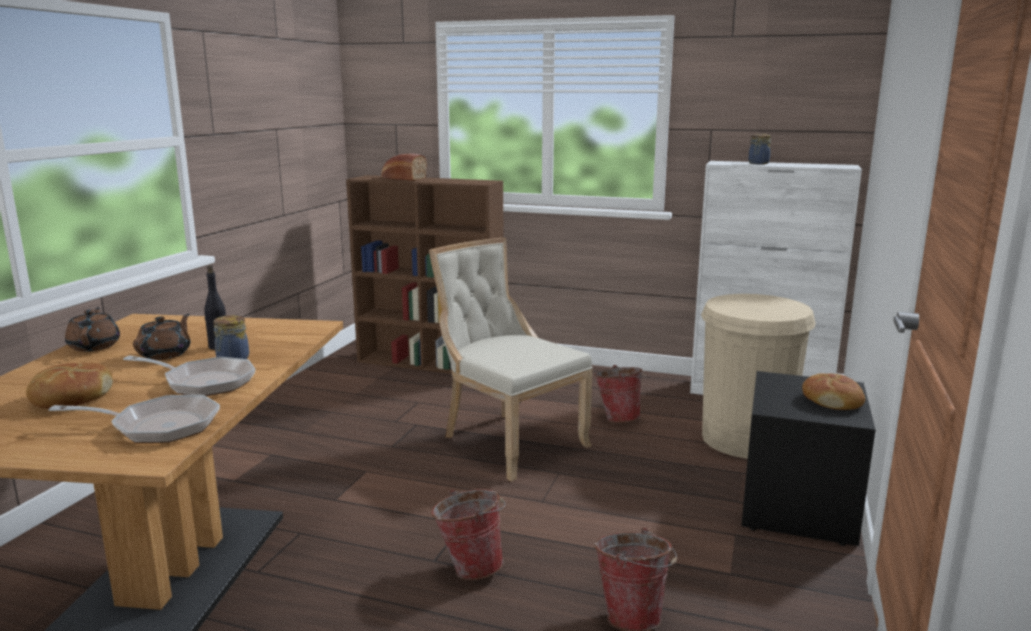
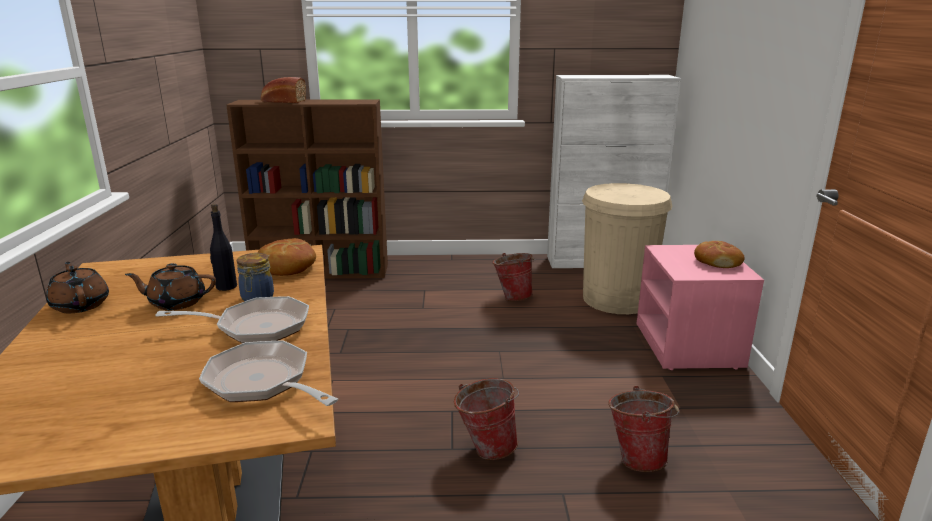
camera: 20 degrees left, 5 degrees up
(71, 398) = (123, 368): bread -> bread (287, 267)
(158, 426) = (263, 382): frying pan -> frying pan turned 120 degrees counterclockwise
(166, 354) = (176, 302): brown teapot -> brown teapot turned 90 degrees counterclockwise
(508, 441) = (439, 331): beige chair -> none
(758, 163) = (599, 76): jar -> none
(799, 507) = (689, 346): black nightstand -> pink nightstand

